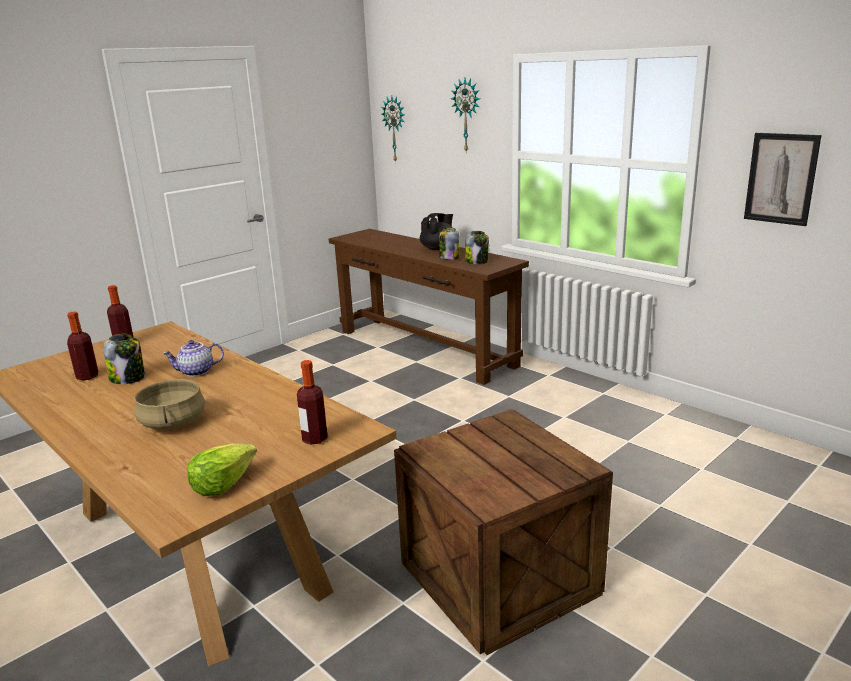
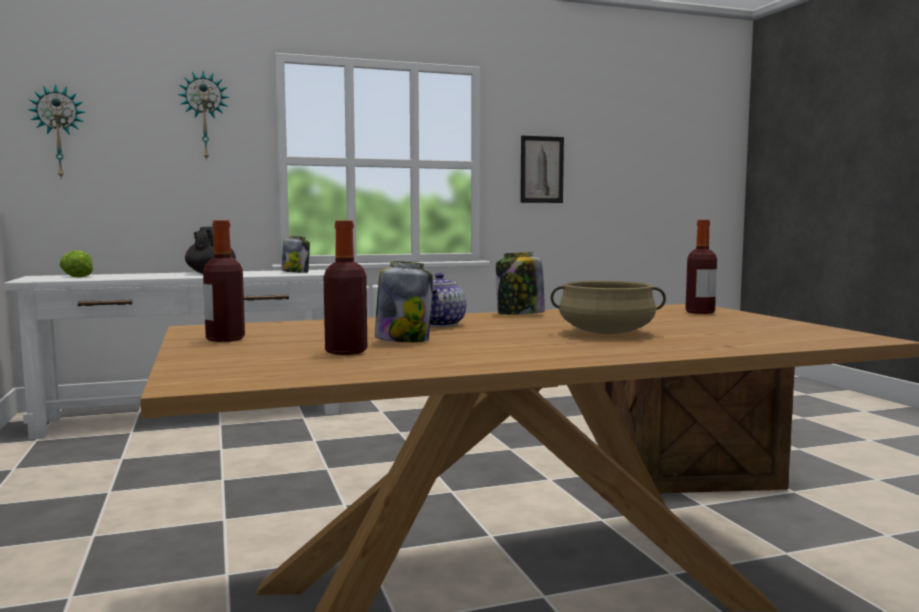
camera: 65 degrees left, 15 degrees down
(223, 484) = (787, 328): lettuce -> lettuce (77, 276)
(425, 348) = (194, 416): brown console table -> white console table
(449, 258) = (256, 274): jar -> jar (519, 314)

